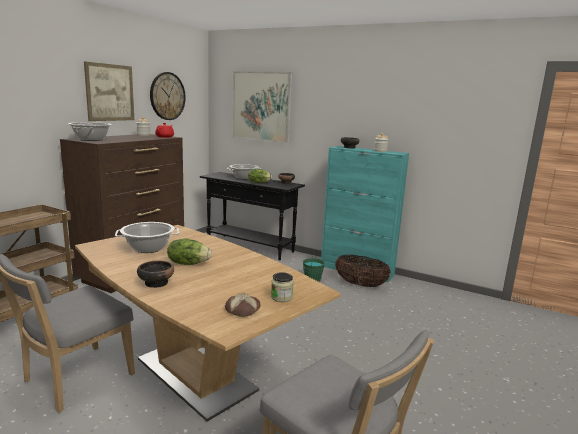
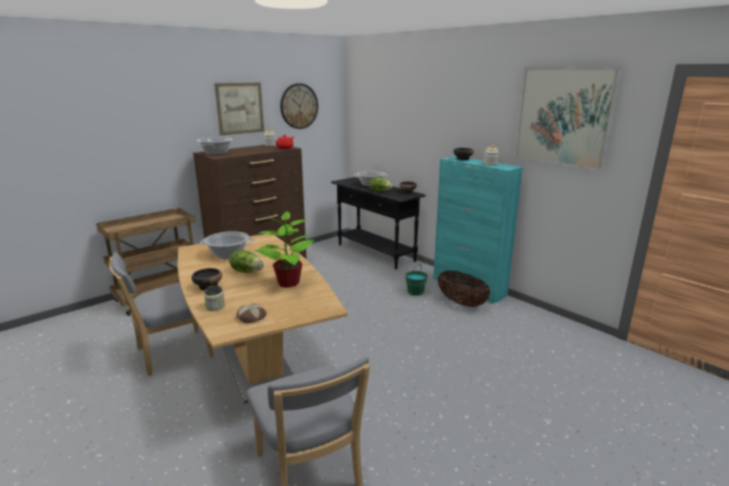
camera: 20 degrees right, 5 degrees up
(248, 271) = (288, 283): none -> potted plant
(261, 106) = (389, 113): picture -> picture (563, 116)
(281, 297) = (292, 310): jar -> jar (215, 307)

